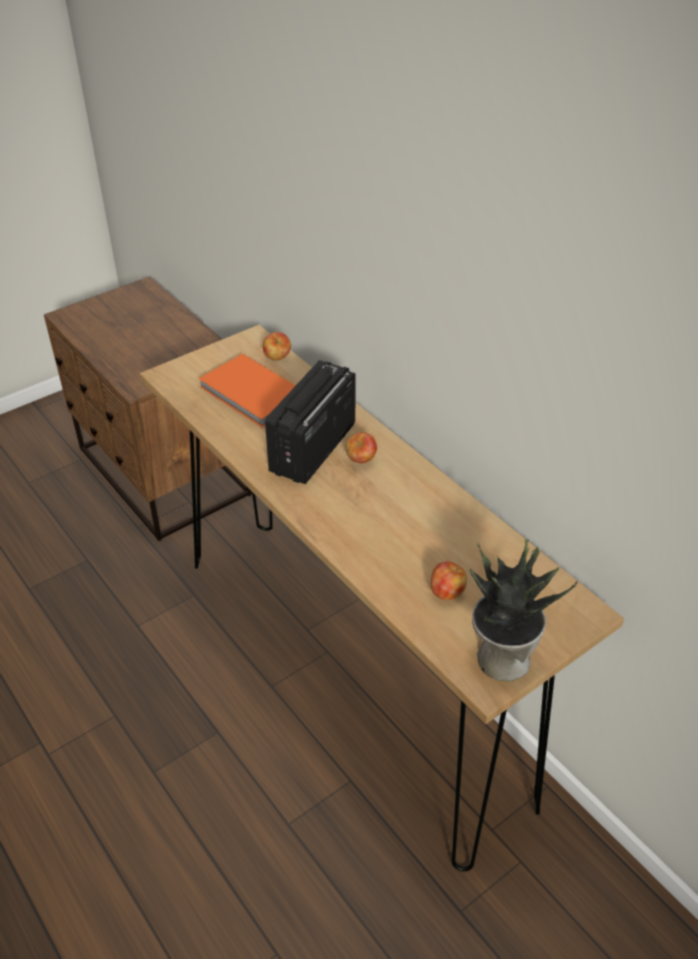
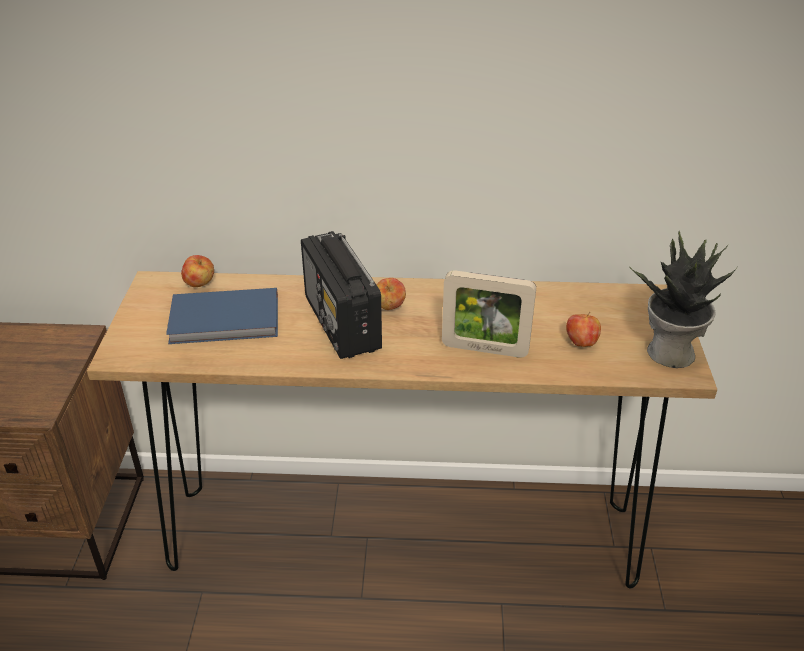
camera: 50 degrees left, 5 degrees down
(252, 395) = (226, 321): orange book -> blue book
(370, 539) = (484, 349): none -> picture frame

